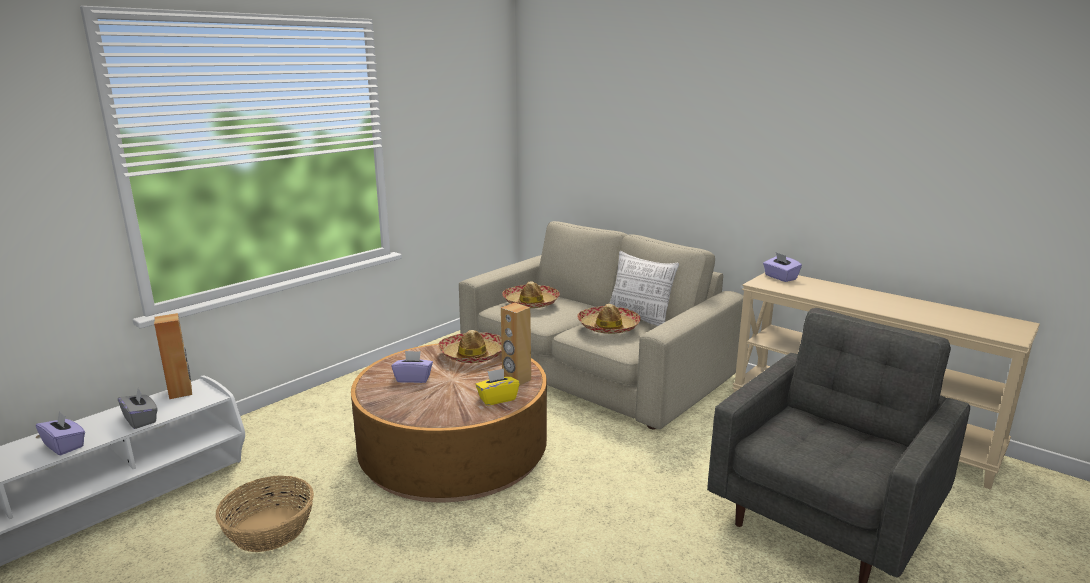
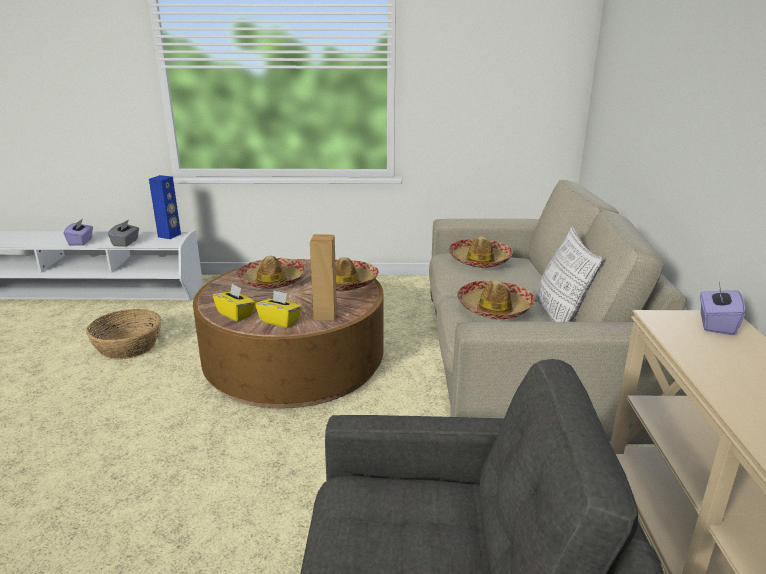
camera: 50 degrees right, 5 degrees up
(181, 392) = (169, 235): brown speaker -> blue speaker
(413, 378) = (272, 281): purple tissue box -> hat
(452, 412) = (236, 314): none -> yellow tissue box

